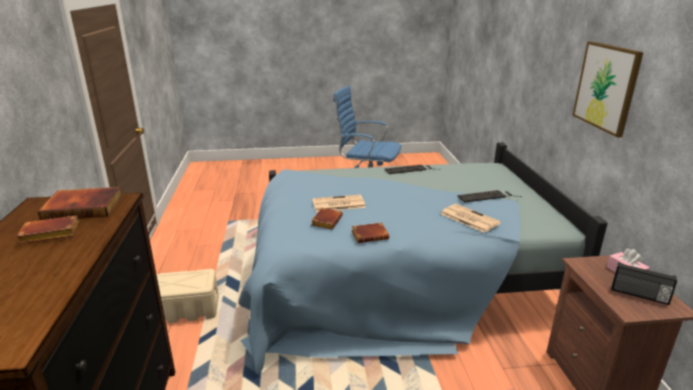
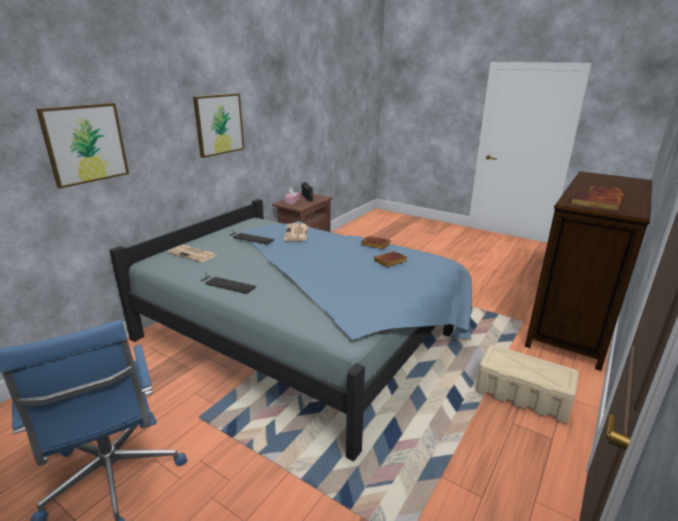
camera: 140 degrees left, 0 degrees up
(337, 204) = (361, 270): newspaper -> newspaper (193, 254)
(521, 58) = (85, 144): none -> picture

